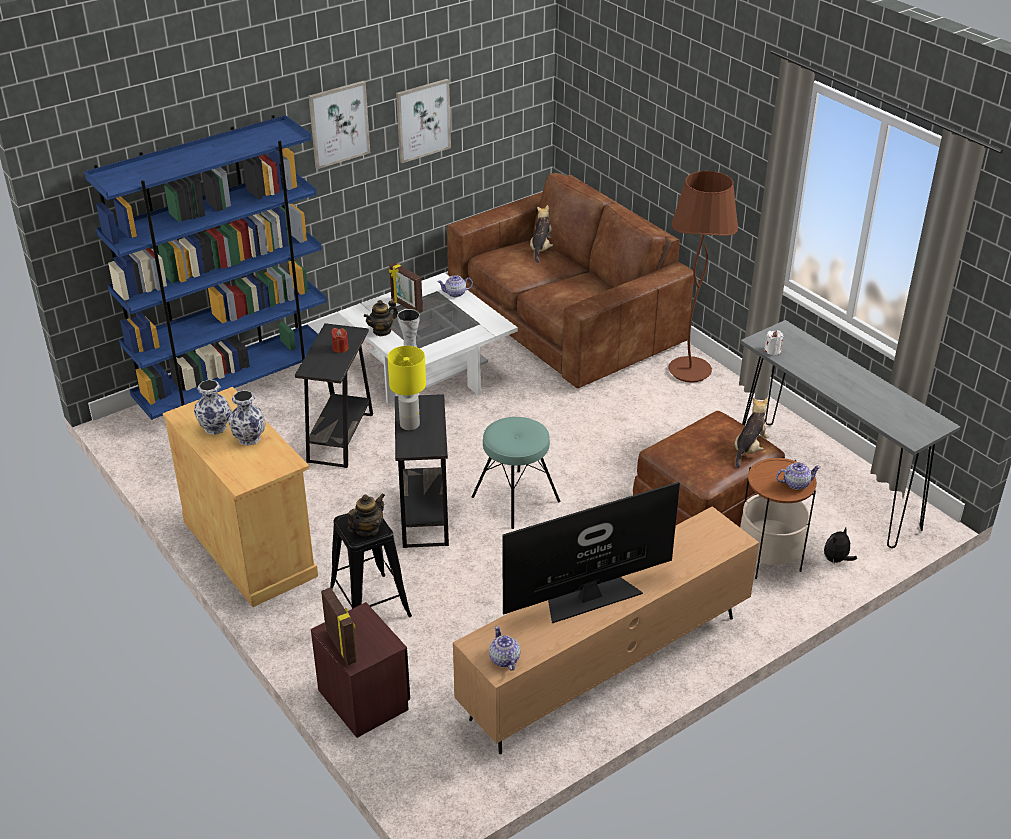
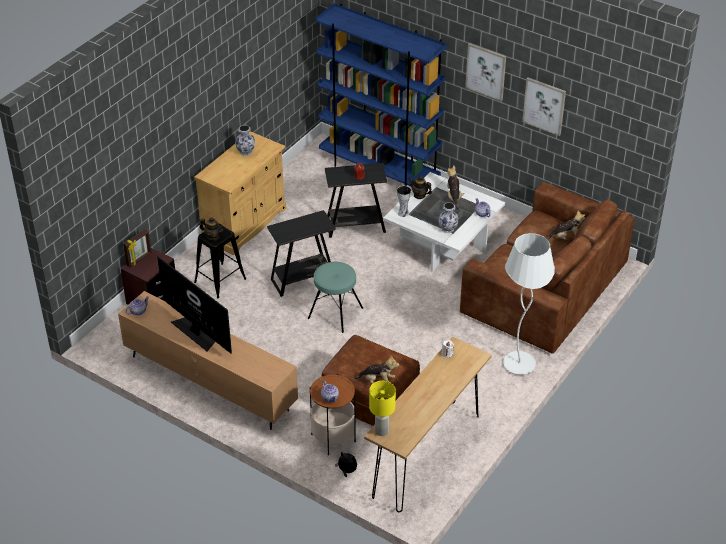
camera: 70 degrees right, 5 degrees up
(249, 439) = (241, 166): vase -> vase (447, 229)
(406, 306) = (453, 197): picture frame -> plush toy
(409, 424) = (299, 222): yellow table lamp -> yellow table lamp (382, 431)
(689, 371) = (519, 364): brown floor lamp -> white floor lamp
(826, 482) = (426, 456): grey console table -> brown console table

